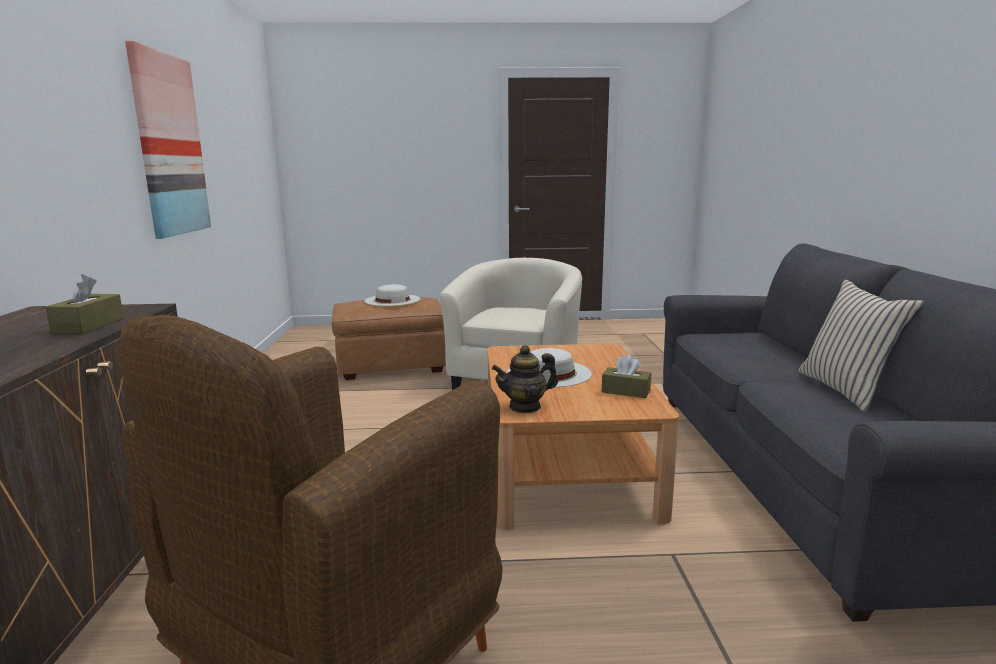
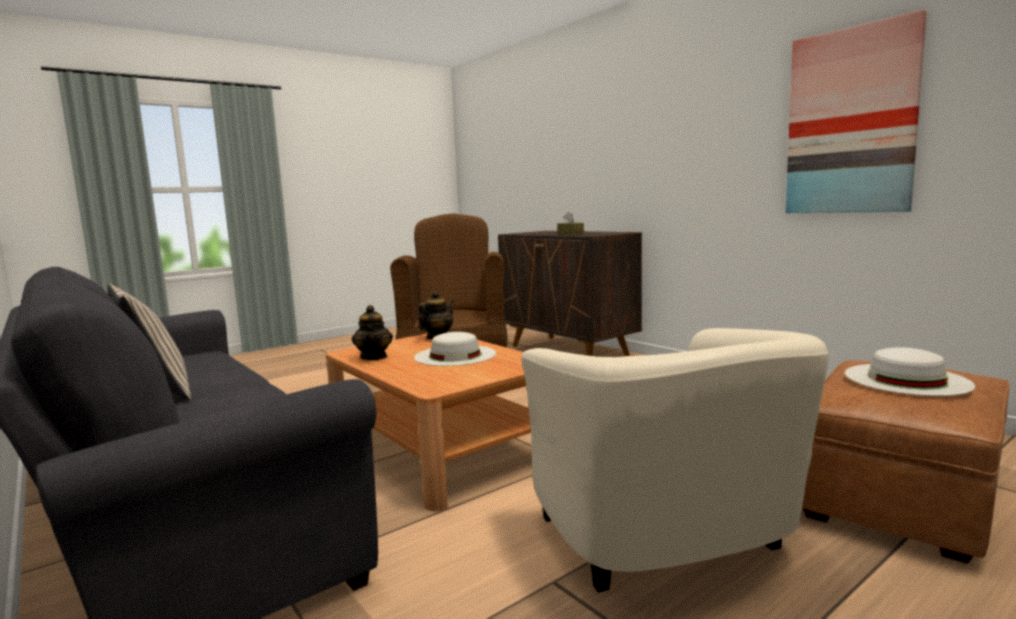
camera: 145 degrees right, 5 degrees down
(626, 391) = (374, 357): brown tissue box -> teapot

